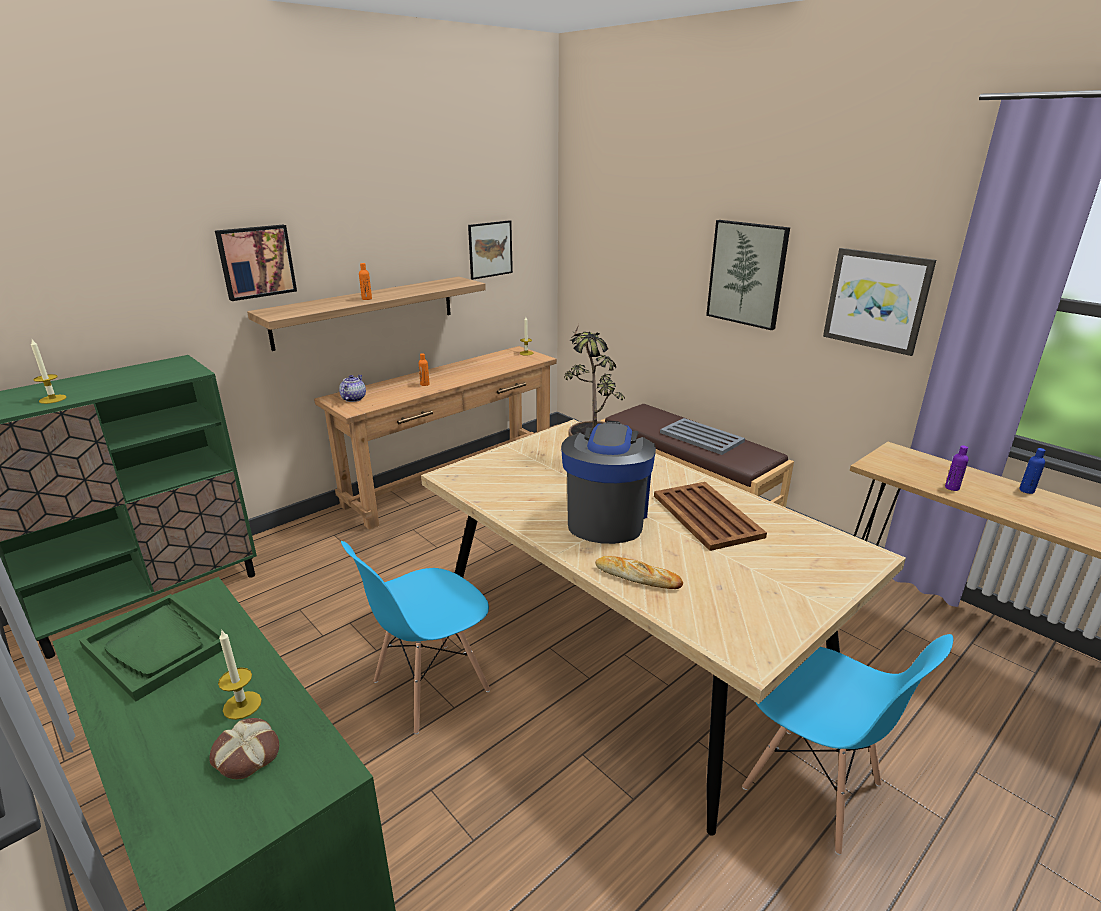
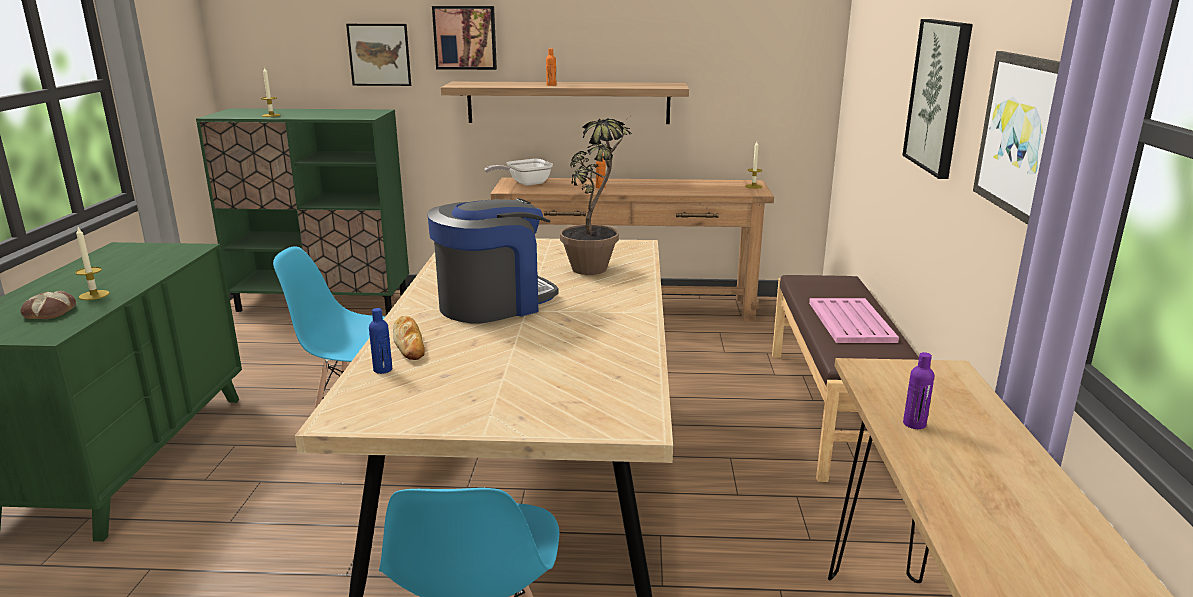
camera: 45 degrees right, 5 degrees down
(156, 647) = (129, 260): green tray -> none
(353, 399) = (525, 183): teapot -> frying pan
(490, 249) = (734, 57): picture -> picture (379, 54)
(702, 437) = (851, 322): grey tray -> pink tray
(707, 516) = (571, 335): brown tray -> none
(1026, 490) = (1038, 475): blue bottle -> blue bottle (383, 369)

